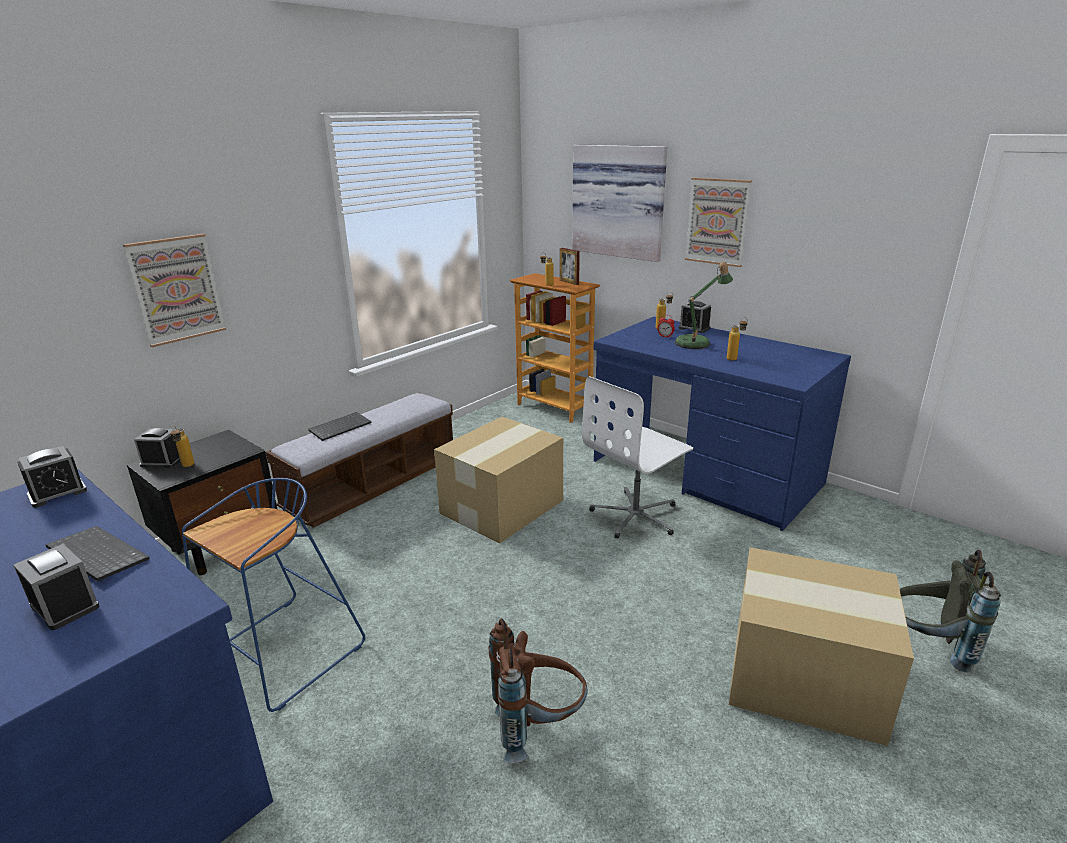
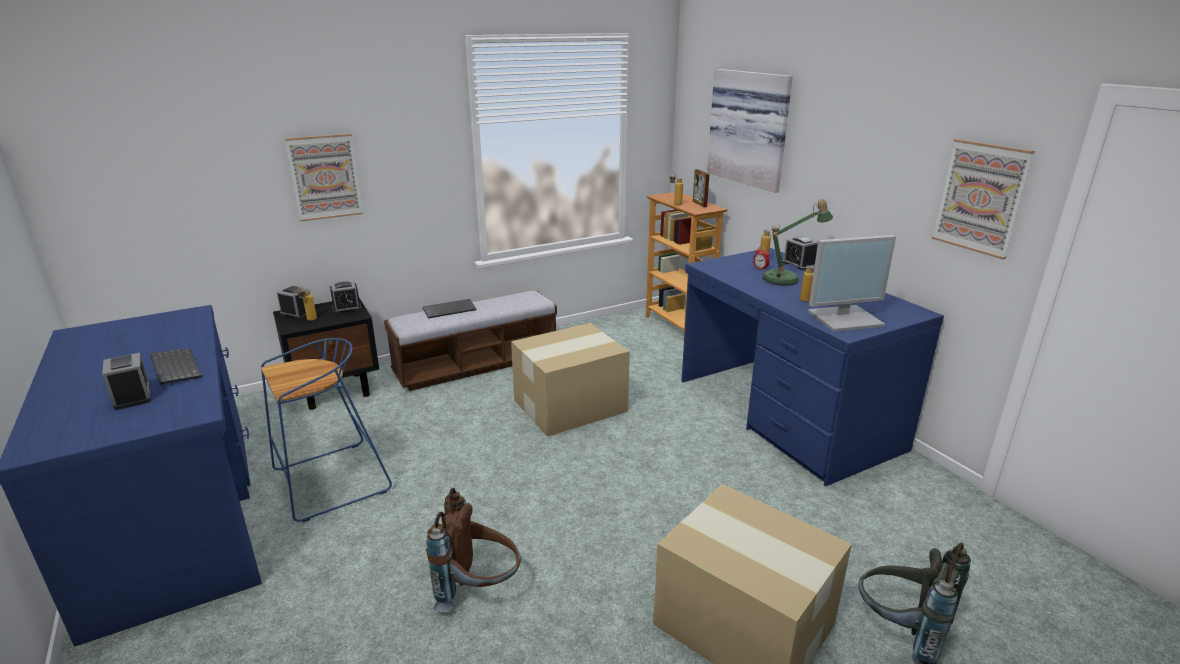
camera: 20 degrees right, 0 degrees up
(57, 493) = (186, 321): alarm clock -> alarm clock (347, 308)
(636, 516) = (686, 439): white office chair -> none
(717, 221) = (832, 157): picture -> picture (981, 197)
(780, 370) = (845, 318): none -> monitor

